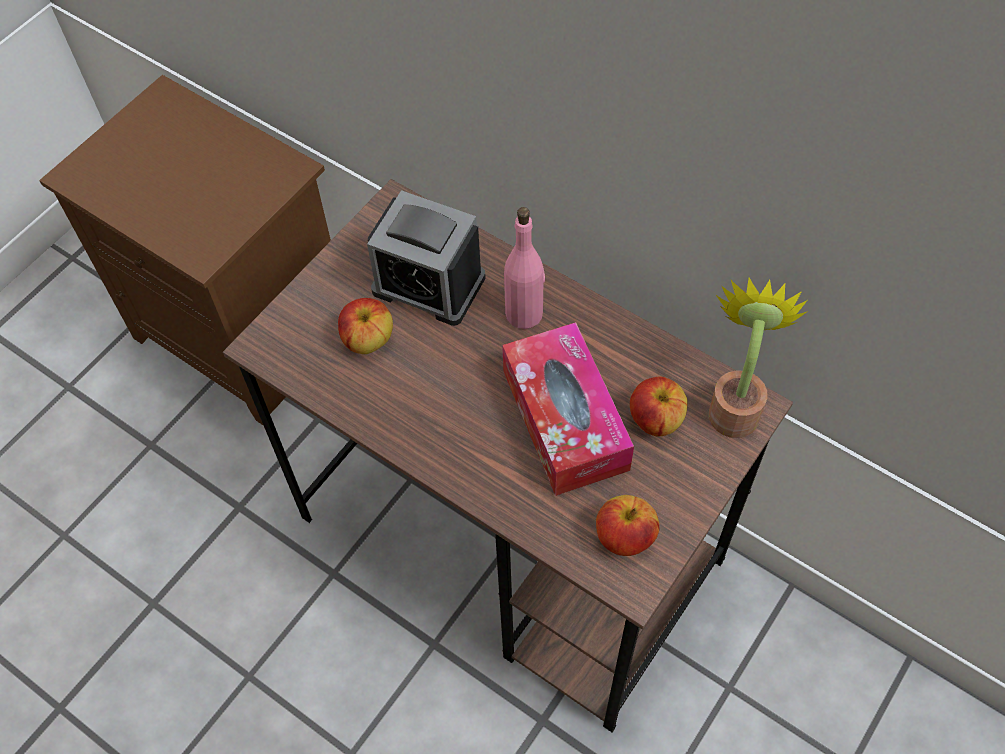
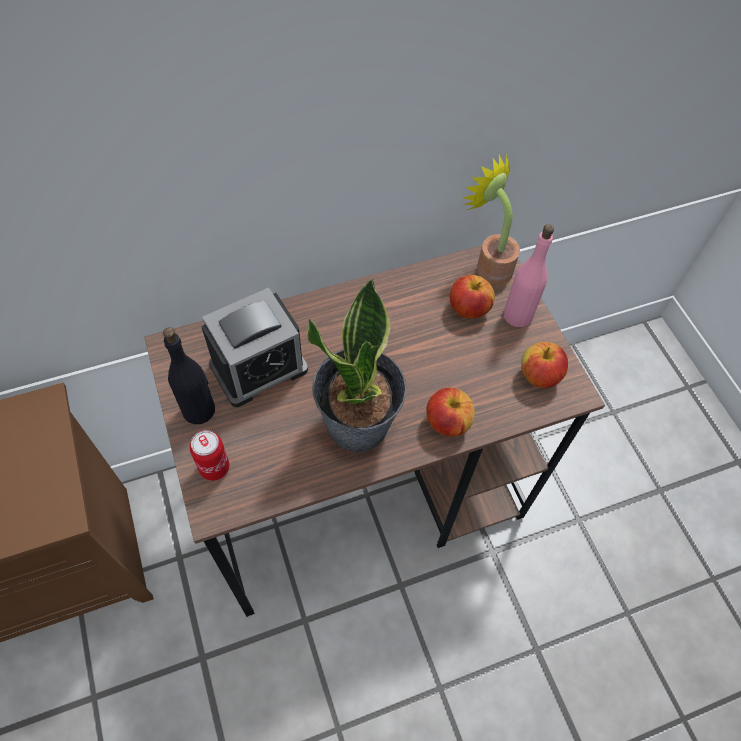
camera: 60 degrees left, 0 degrees up
(300, 319) = (214, 467): none -> can
(348, 270) = (199, 410): none -> black bottle
(368, 340) = (272, 433): apple -> apple (447, 422)
(431, 404) = (358, 424): none -> potted plant
(524, 313) = (332, 327): pink bottle -> pink bottle (517, 315)
(565, 420) = (431, 355): tissue box -> none

